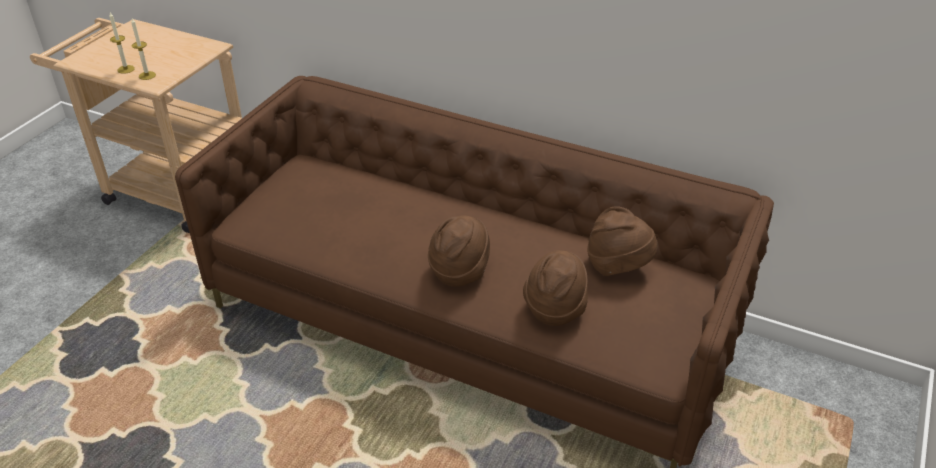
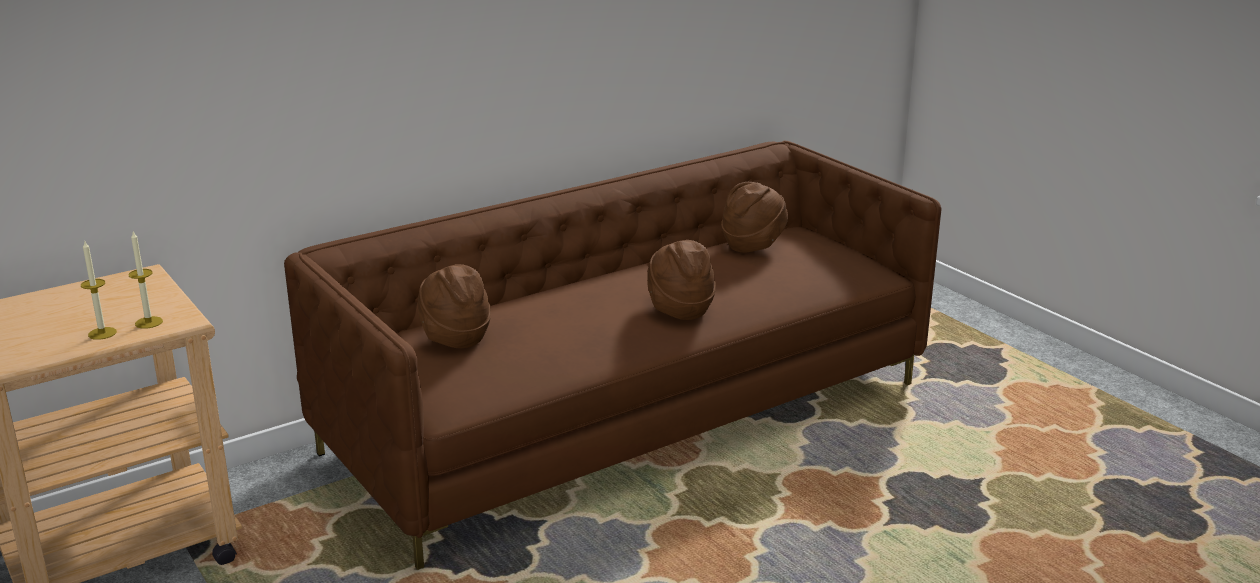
camera: 60 degrees left, 15 degrees down
(555, 307) = (774, 285): brown hat -> brown hat (454, 336)

